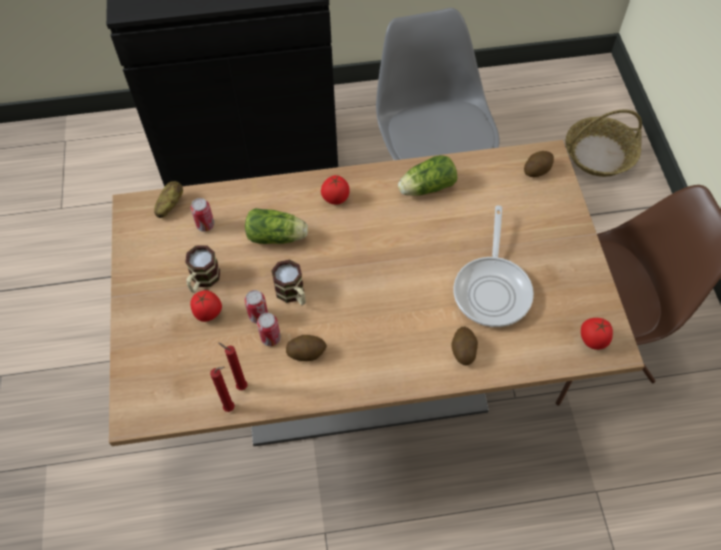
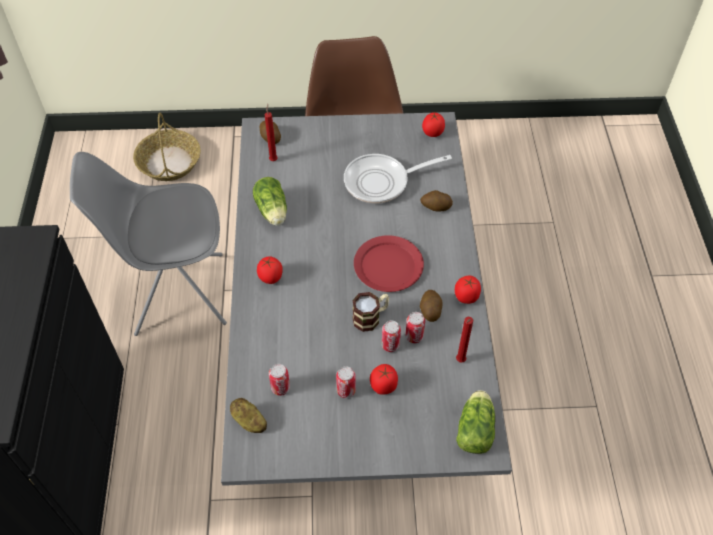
camera: 85 degrees left, 5 degrees down
(203, 280) = (346, 390): mug -> can
(231, 408) = (480, 369): red candle -> red candle (273, 159)
(278, 236) = (306, 326): lettuce -> lettuce (475, 428)
(329, 390) = (466, 297): none -> tomato
(362, 371) = (356, 368): brown dining table -> grey dining table
(365, 306) = (389, 266): none -> red plate
(493, 289) = (382, 182): frying pan -> frying pan turned 150 degrees clockwise

